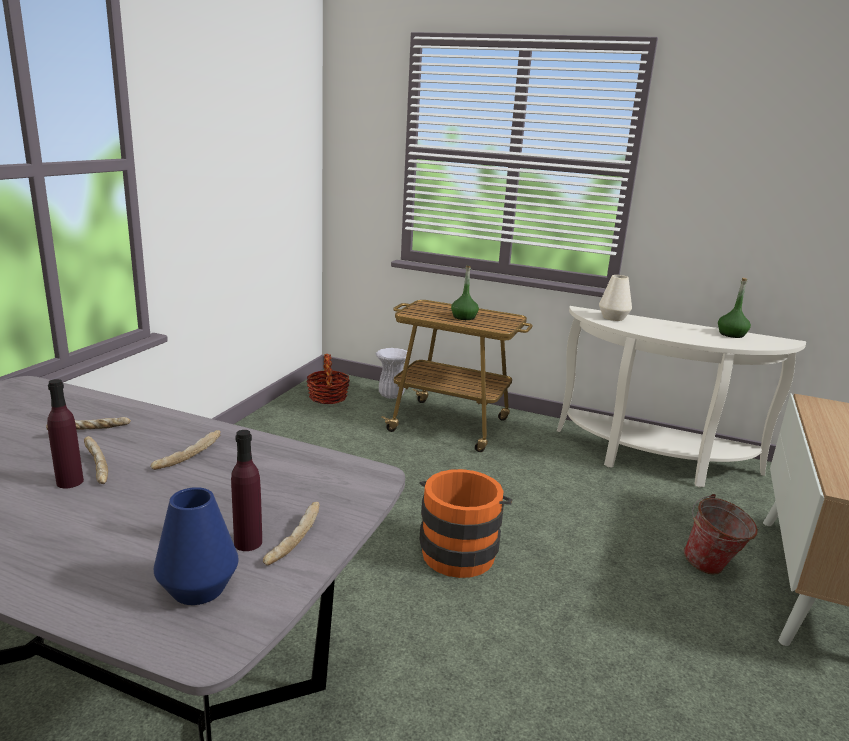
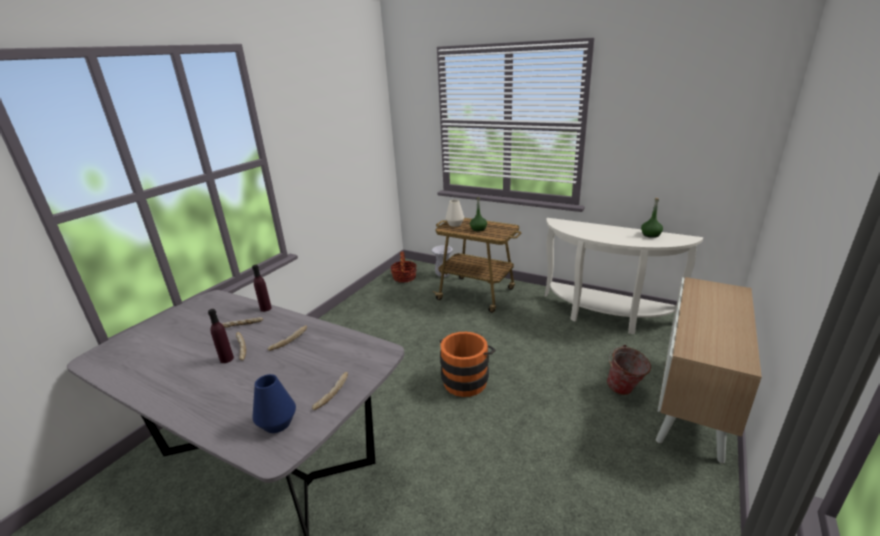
camera: 10 degrees right, 5 degrees up
(248, 542) = (308, 396): purple bottle -> purple bottle (266, 308)
(613, 318) = (572, 226): white vase -> white vase (455, 224)

